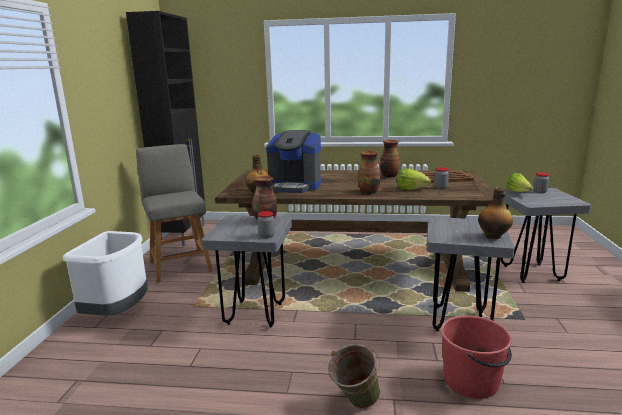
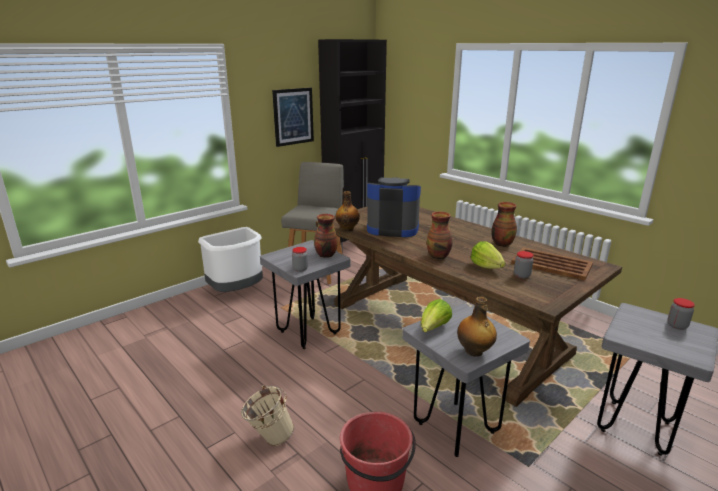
camera: 40 degrees right, 5 degrees up
(115, 98) = (293, 116): none -> picture
(295, 186) = (392, 228): coffee machine -> coffee machine turned 135 degrees clockwise
(354, 404) = (269, 438): green bucket -> beige bucket
(519, 193) = (641, 316): lettuce -> lettuce (434, 328)

